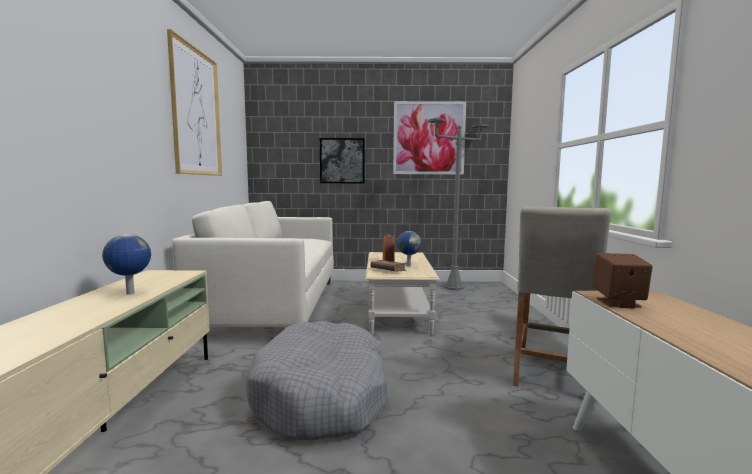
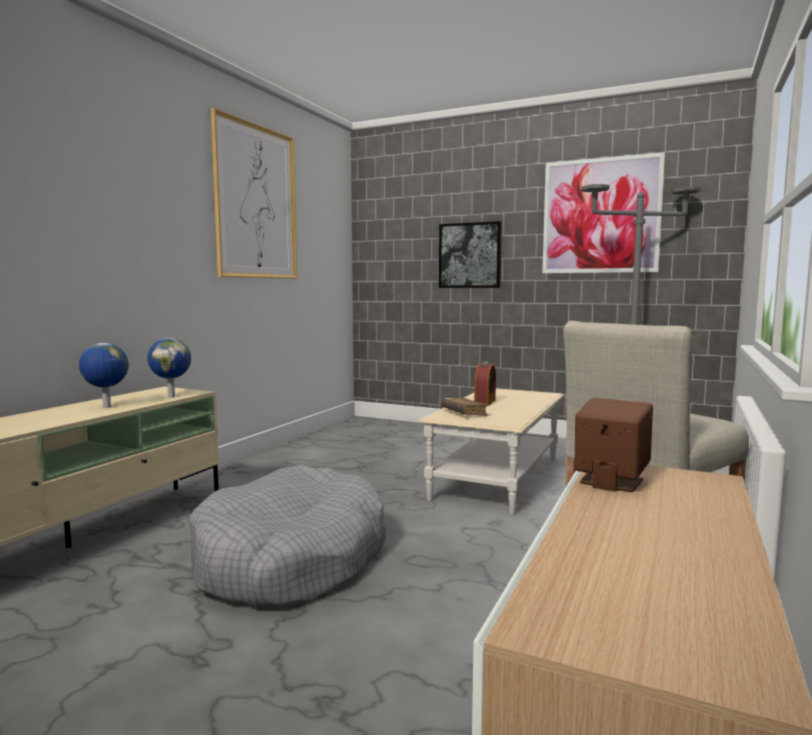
camera: 25 degrees right, 0 degrees up
(273, 305) = (347, 449): white sofa -> none
(408, 265) = (505, 409): globe -> globe (172, 396)

